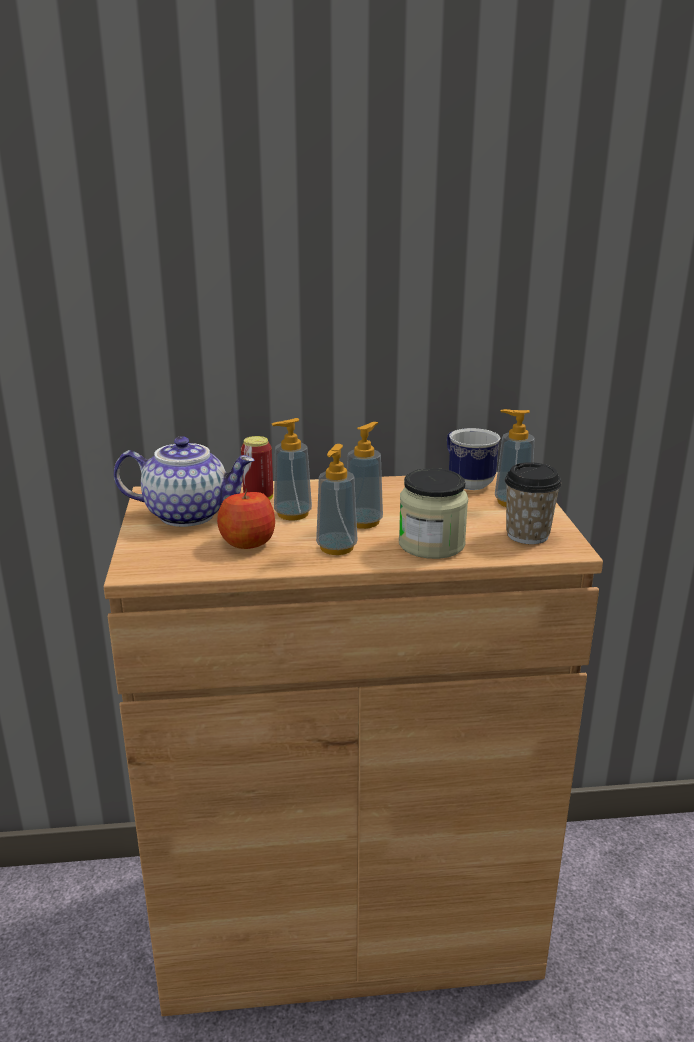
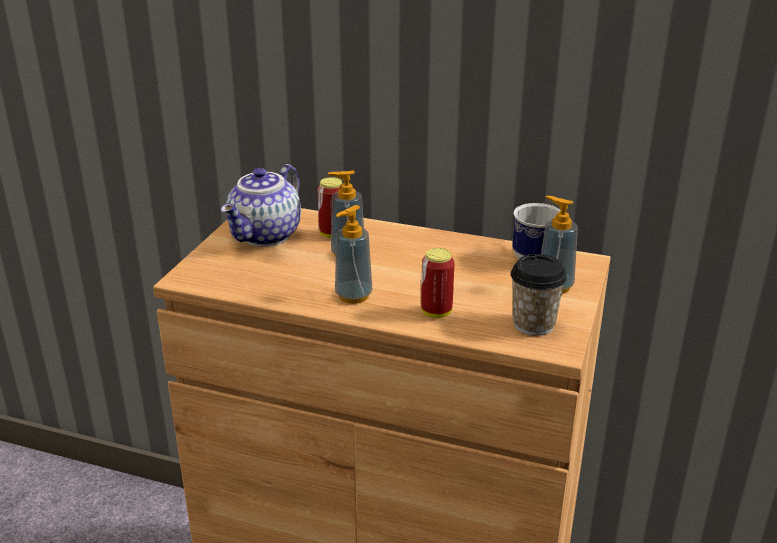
camera: 25 degrees right, 5 degrees up
(188, 514) = (266, 236): teapot -> teapot turned 90 degrees clockwise
(247, 542) = (288, 273): apple -> none
(363, 522) = (399, 276): soap dispenser -> none
(431, 544) = (436, 312): jar -> can

